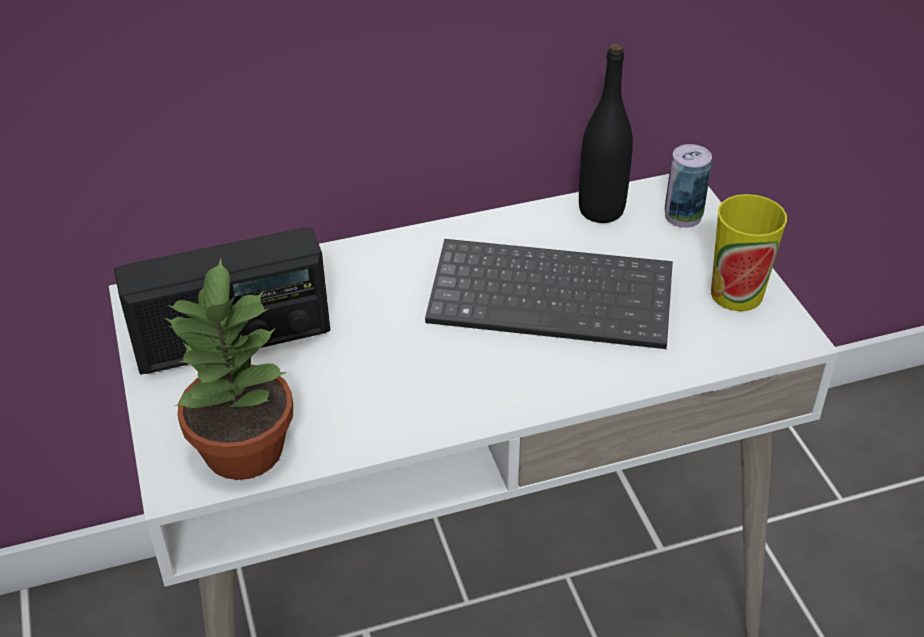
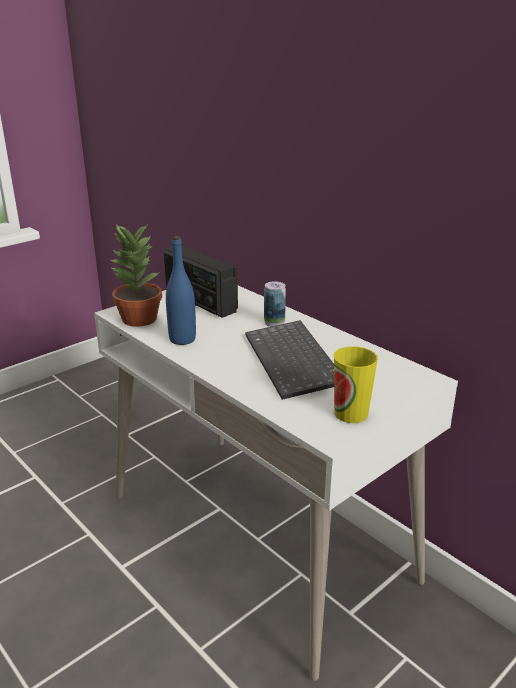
camera: 65 degrees right, 15 degrees down
(384, 408) = (182, 339): none -> blue bottle
(601, 210) = (380, 360): black bottle -> none
(683, 216) = (404, 384): can -> can (274, 322)

